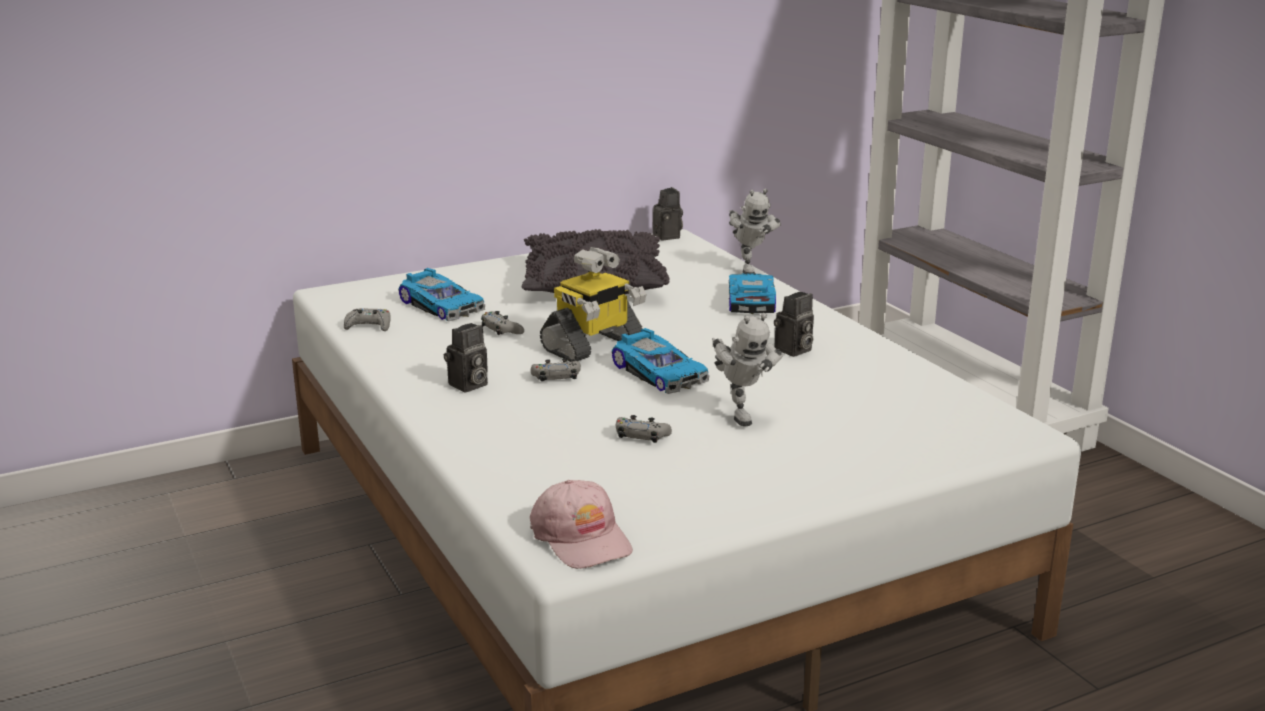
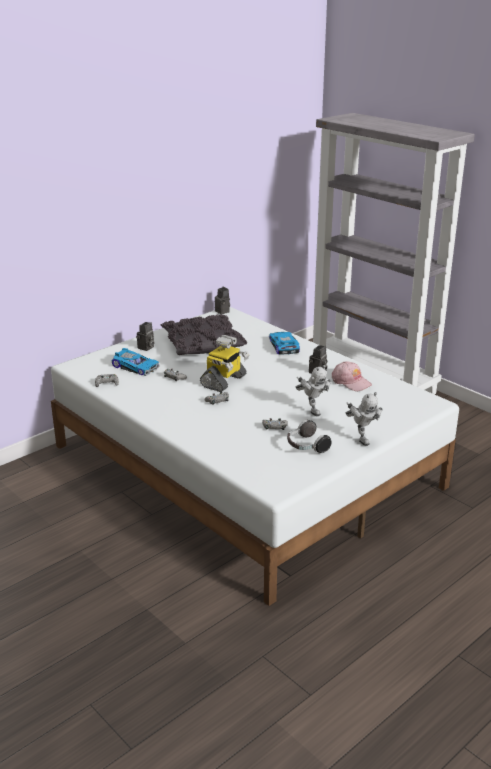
camera: 15 degrees left, 5 degrees up
(468, 386) = (178, 411): camera -> camera (146, 348)
(582, 538) = (278, 480): pink cap -> pink cap (351, 381)
(660, 373) = (264, 392): toy car -> none
(685, 481) = (306, 447): none -> headphones
(749, 269) = (273, 327): toy robot -> toy robot (361, 437)

